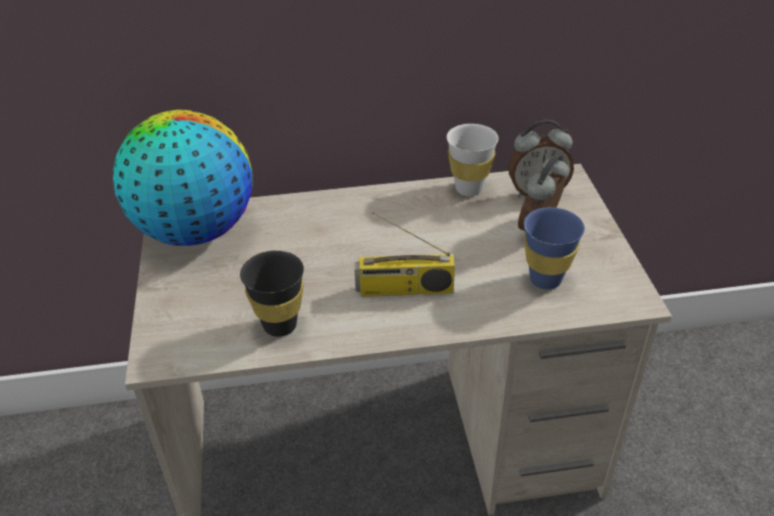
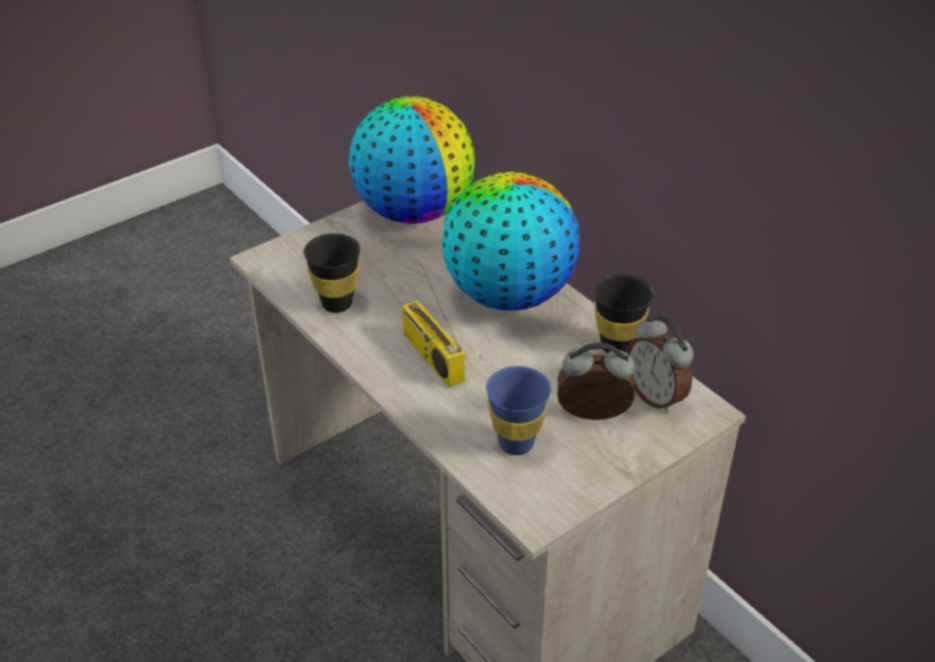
camera: 60 degrees right, 0 degrees up
(362, 218) = (508, 295): none -> globe
(469, 188) = (617, 346): white cup -> black cup

